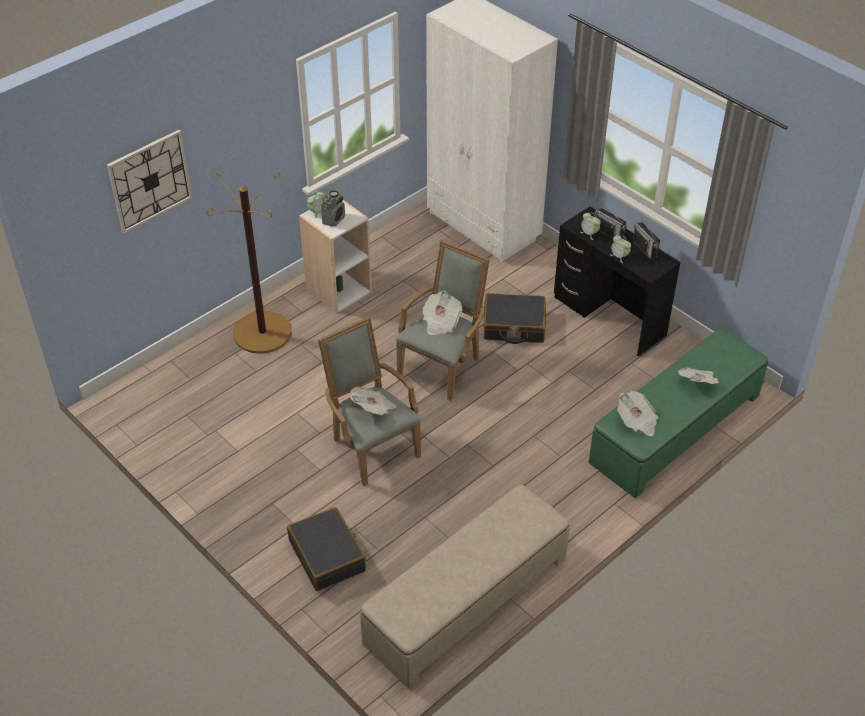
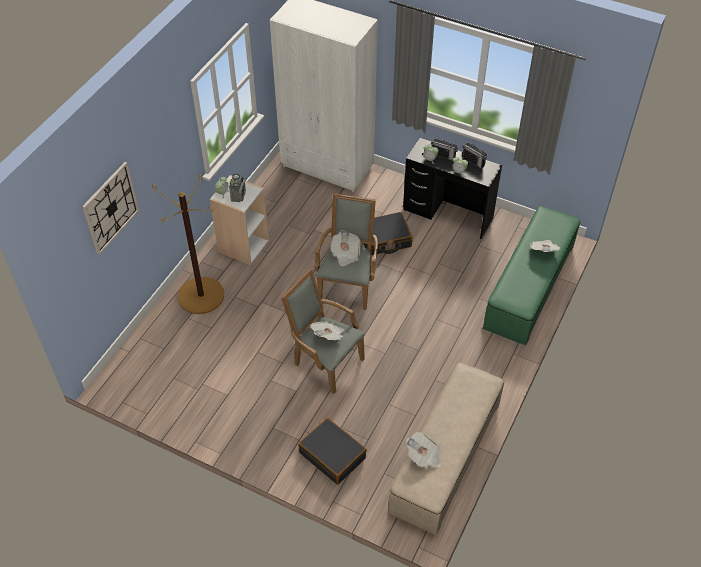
camera: 20 degrees left, 5 degrees up
(636, 422) = (516, 291): newspaper -> newspaper (424, 456)

